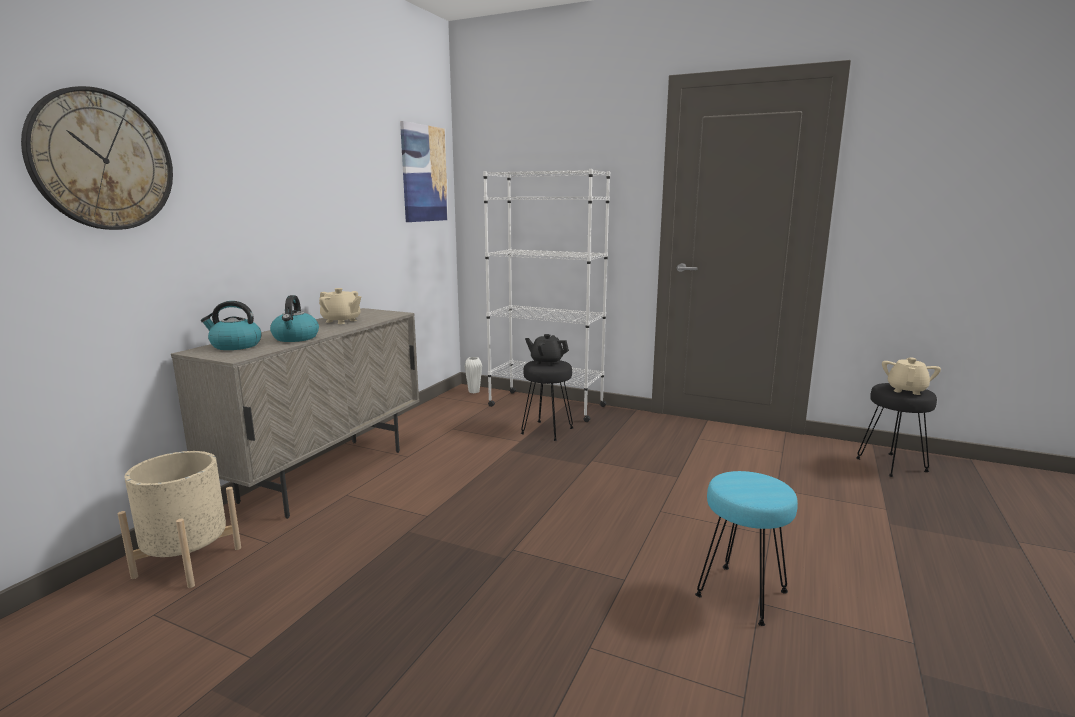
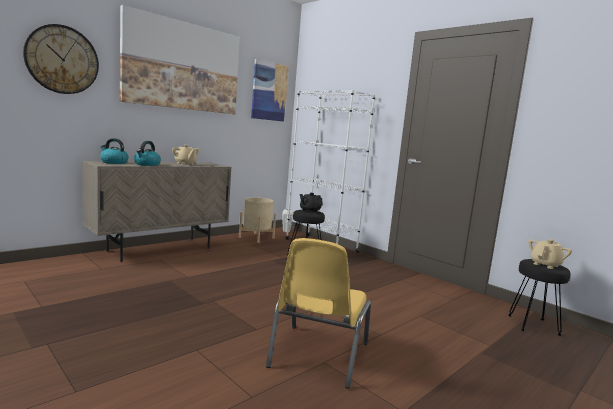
camera: 20 degrees right, 5 degrees down
(188, 562) = (59, 267): beige planter -> beige planter (256, 237)
(304, 147) = (183, 66): none -> picture
(741, 594) = (317, 355): turquoise stool -> yellow chair

